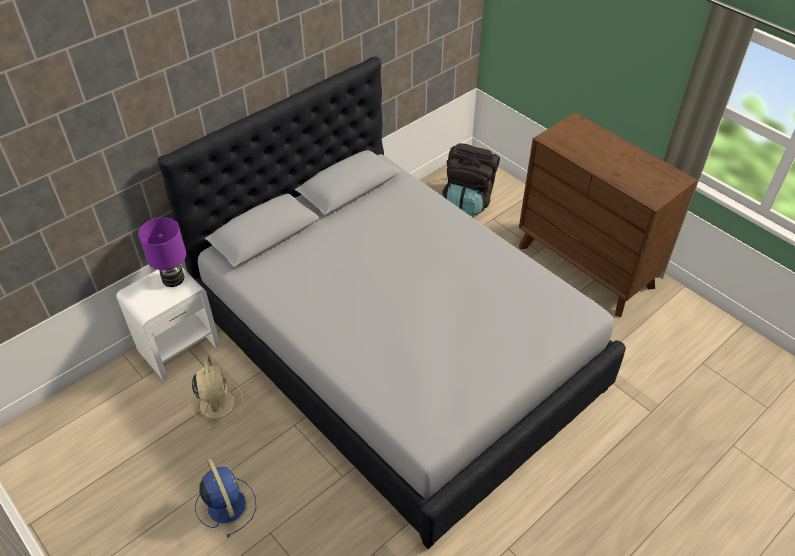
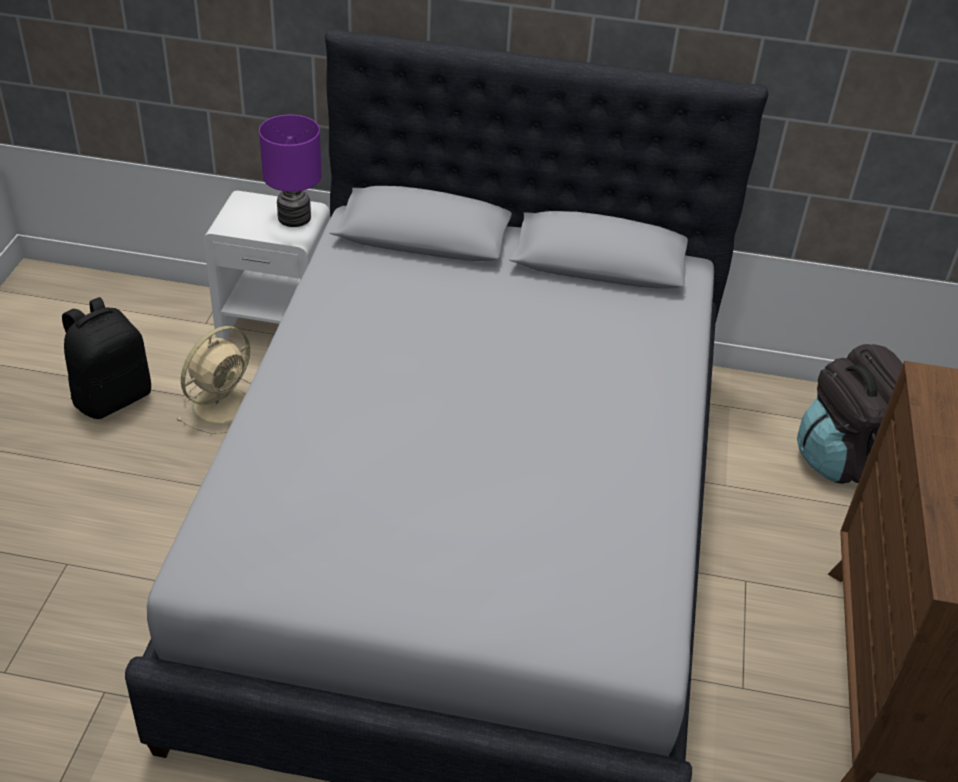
camera: 50 degrees right, 5 degrees down
(159, 451) = (113, 397): none -> black backpack
(226, 504) = (80, 498): blue fan -> none

